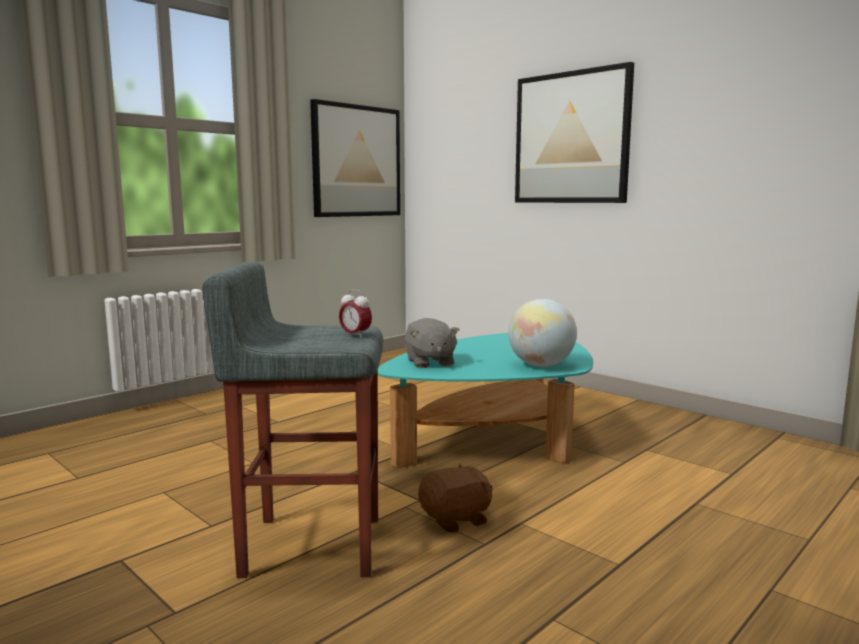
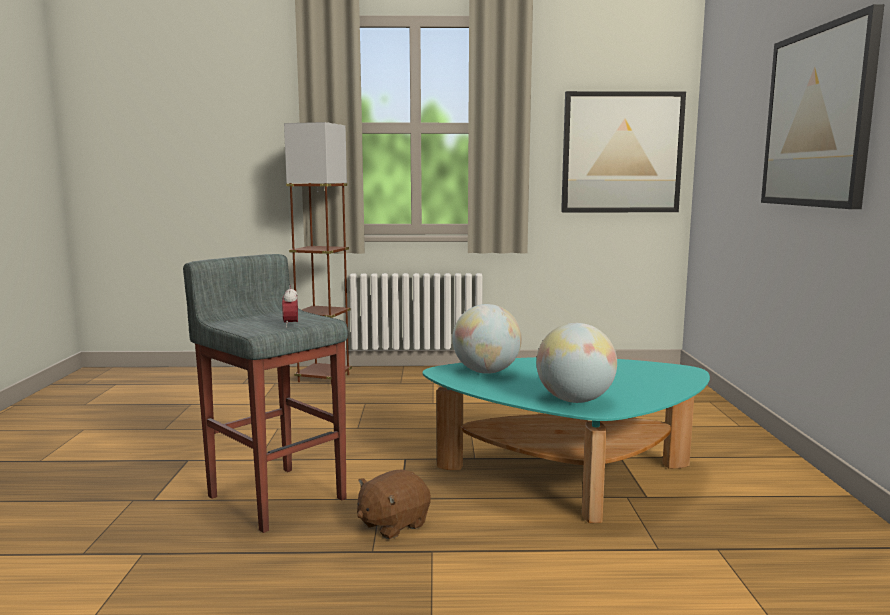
camera: 45 degrees right, 0 degrees up
(104, 431) = (324, 378): none -> brown floor lamp
(429, 362) = (486, 372): grey plush toy -> globe
(456, 519) = (392, 524): brown plush toy -> brown plush toy turned 120 degrees clockwise

